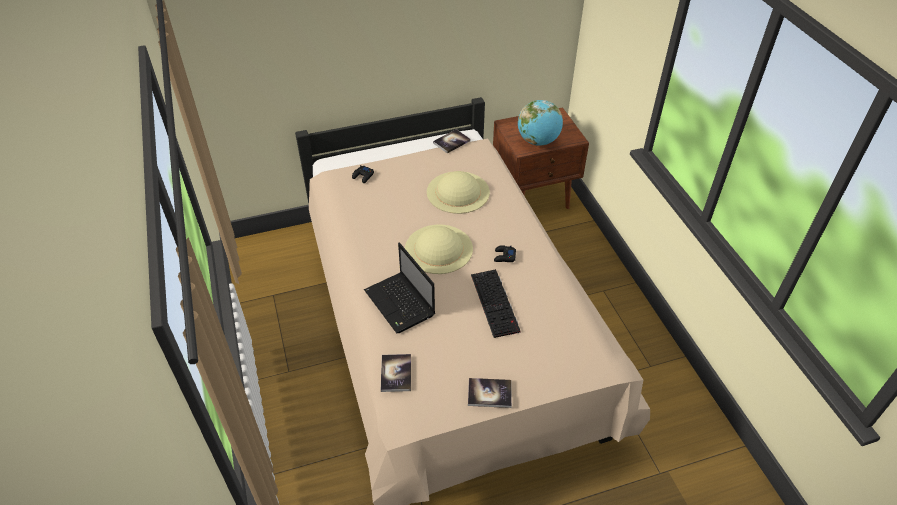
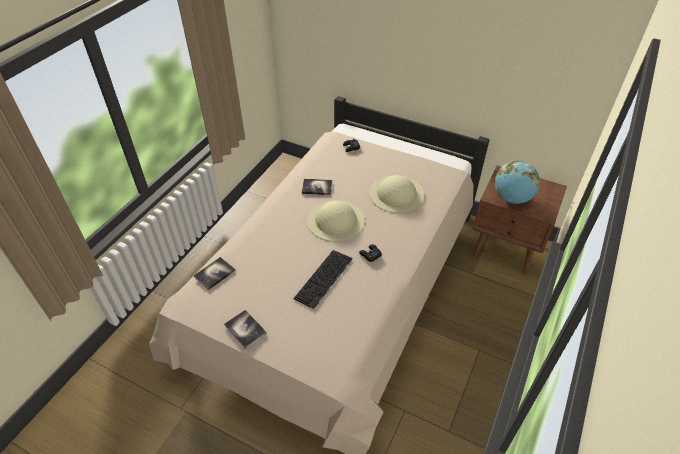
camera: 45 degrees right, 0 degrees up
(401, 304) = (270, 236): laptop -> none
(451, 142) = (436, 159): book -> book (317, 187)

